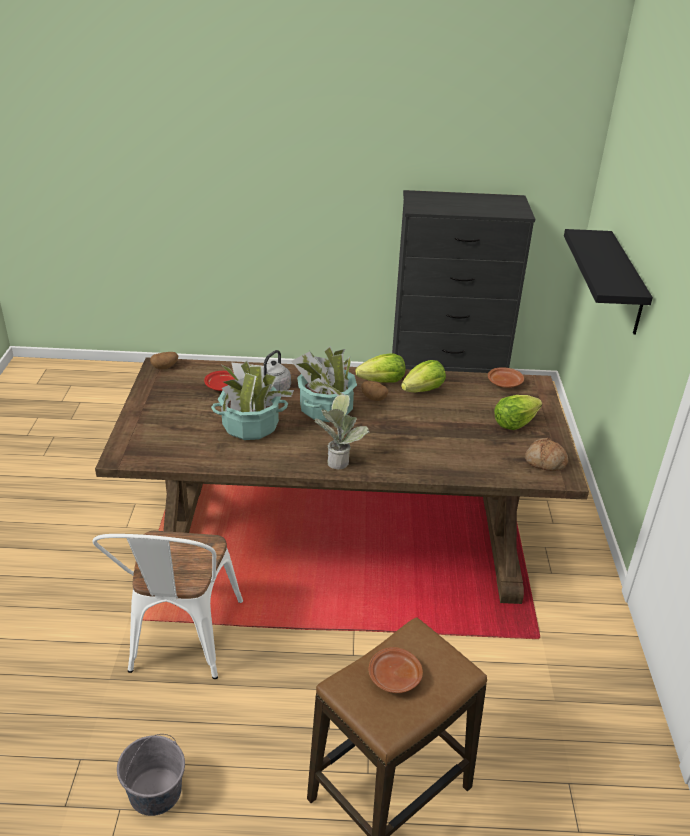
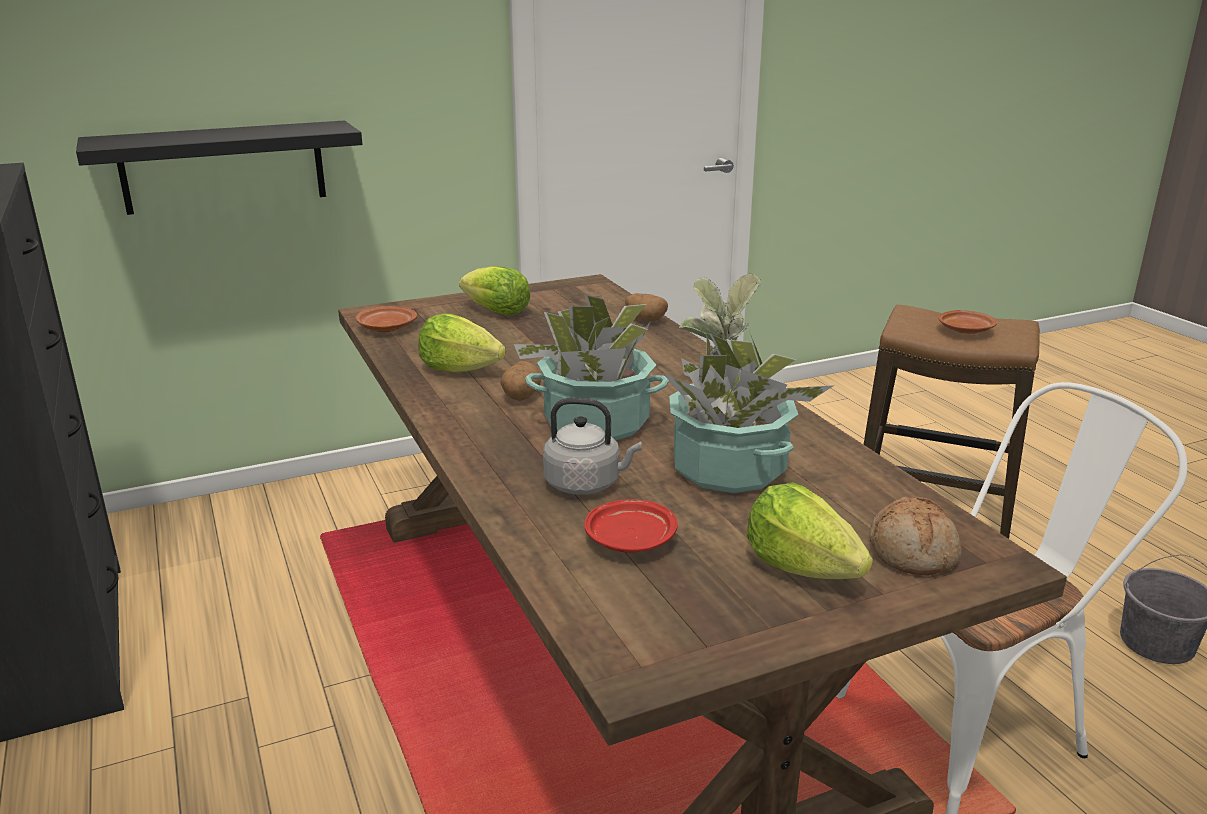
camera: 115 degrees left, 10 degrees down
(165, 367) = (630, 657): potato -> potato (645, 320)
(382, 382) = (459, 401): lettuce -> lettuce (801, 567)
(545, 462) = (569, 292): bread -> bread (913, 552)

